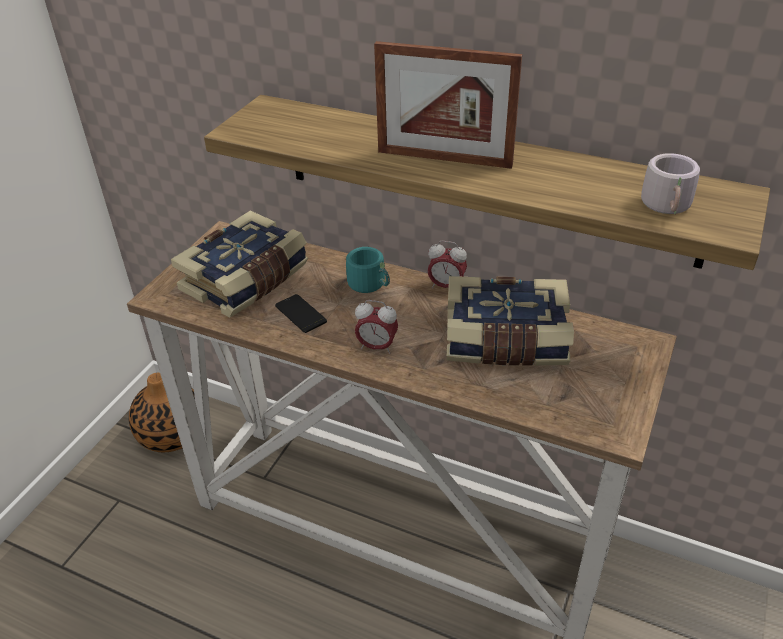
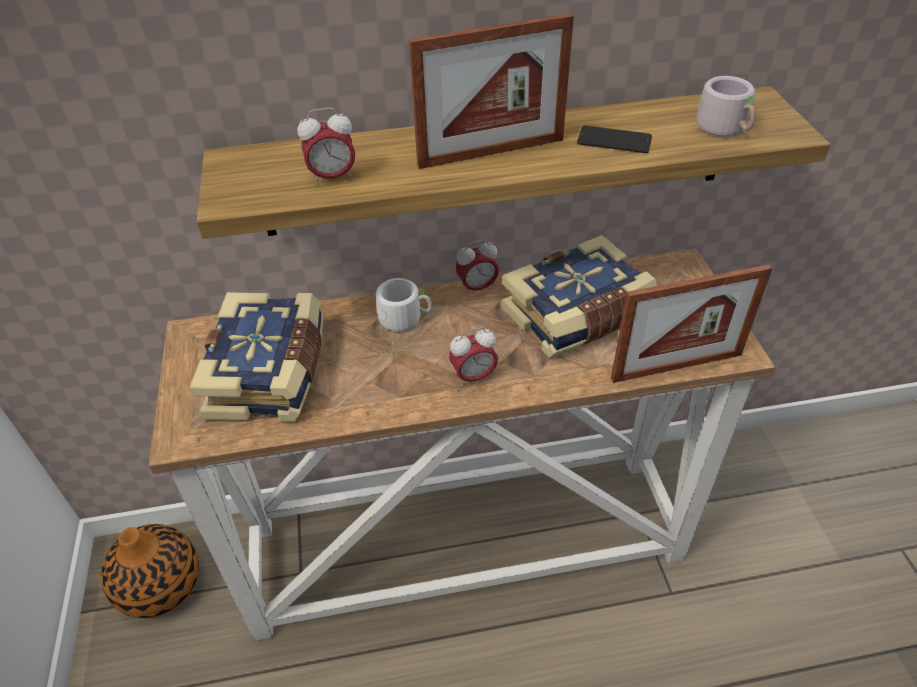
camera: 35 degrees left, 5 degrees up
(300, 314) = (365, 380): phone -> phone (614, 141)
(314, 138) = (332, 177): none -> alarm clock
(371, 284) = (405, 317): turquoise mug -> white mug
(548, 417) = (676, 366): none -> picture frame

